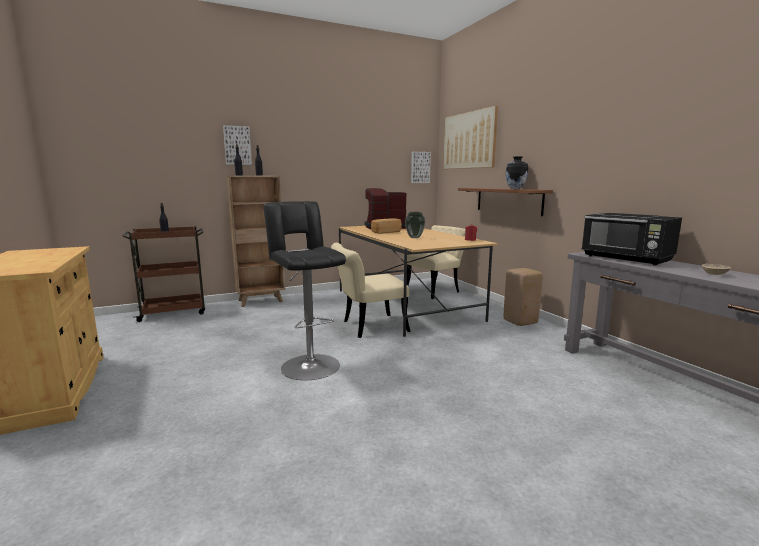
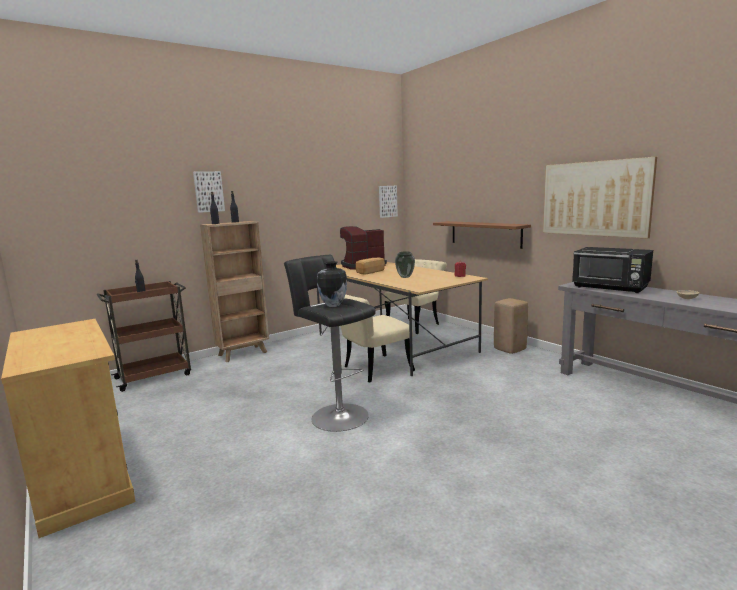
camera: 10 degrees left, 0 degrees up
(469, 140) = (438, 175): picture -> picture (594, 198)
(515, 189) = (493, 223): vase -> vase (333, 305)

